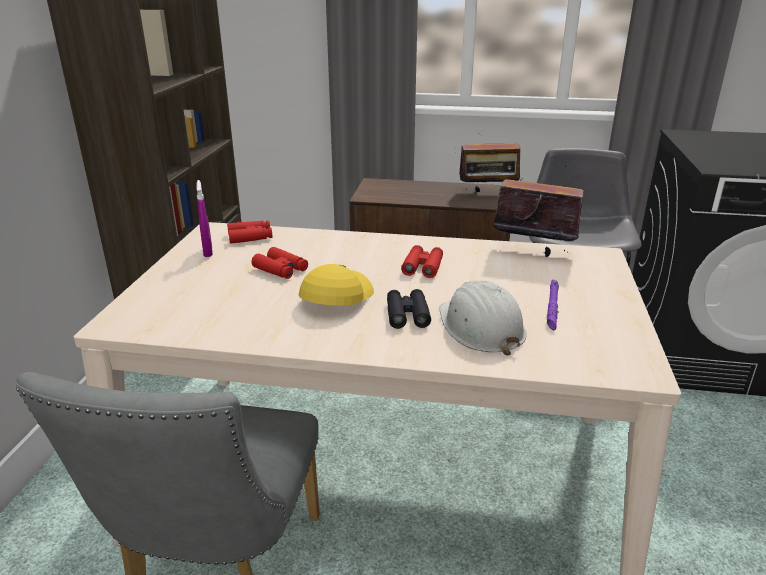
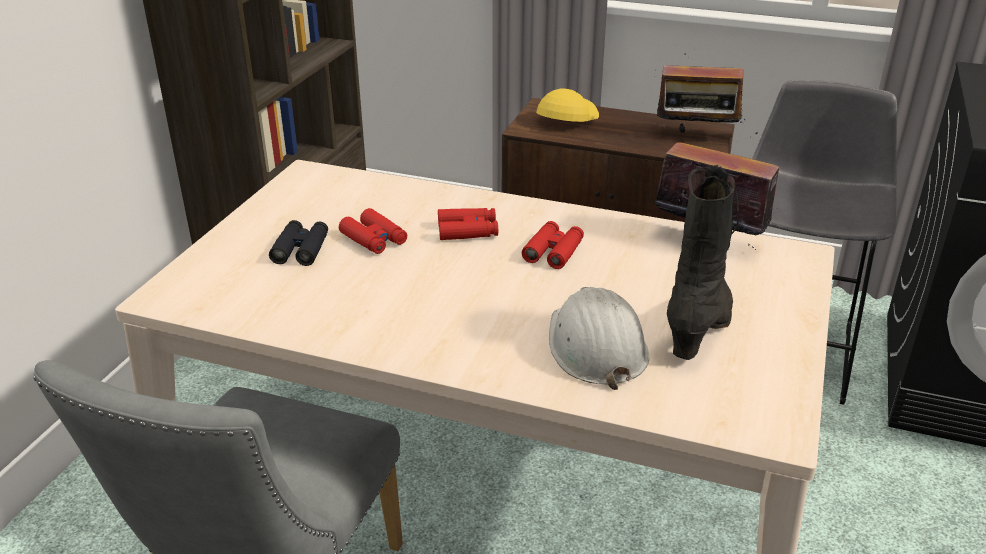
camera: 10 degrees right, 5 degrees up
(208, 252) = (292, 206): purple spray bottle -> none
(250, 237) = (349, 188): red binoculars -> red binoculars (468, 231)
(335, 297) = (429, 286): yellow cap -> yellow cap (566, 118)
(407, 314) = (510, 319): black binoculars -> black binoculars (301, 249)
(552, 307) = (700, 328): purple flashlight -> black boot

